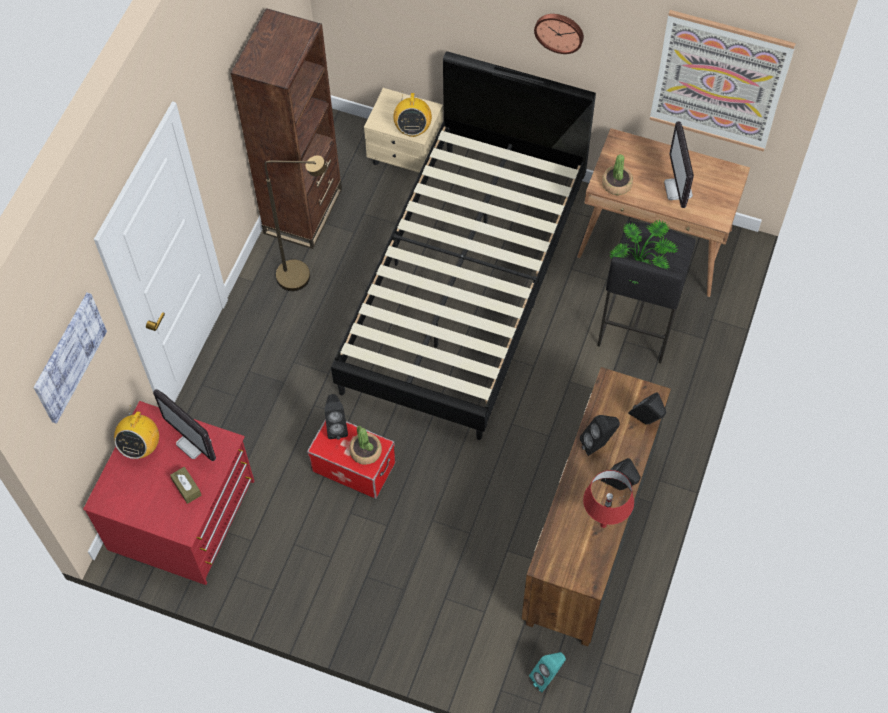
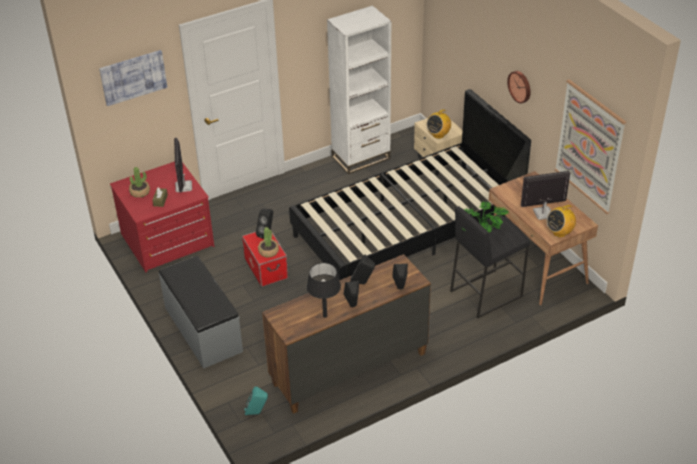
camera: 40 degrees right, 20 degrees down
(141, 446) = (160, 175): radio -> radio (559, 232)
(303, 211) = (361, 157): brown bookcase -> white bookcase
(303, 276) = (331, 182): brown floor lamp -> none
(367, 614) = (202, 329): none -> grey bench
(603, 524) = (325, 316): red table lamp -> black table lamp
(617, 184) = (510, 194): potted plant -> potted plant (140, 192)
(678, 190) = (543, 213): monitor -> monitor turned 45 degrees clockwise

